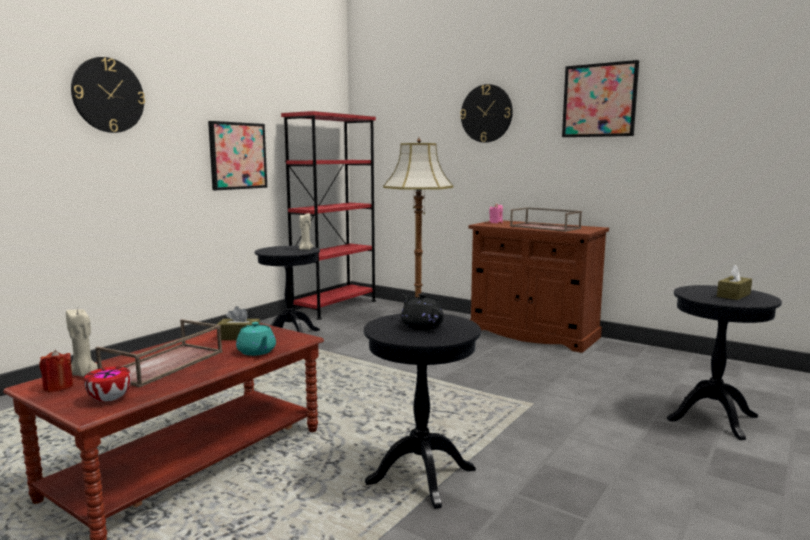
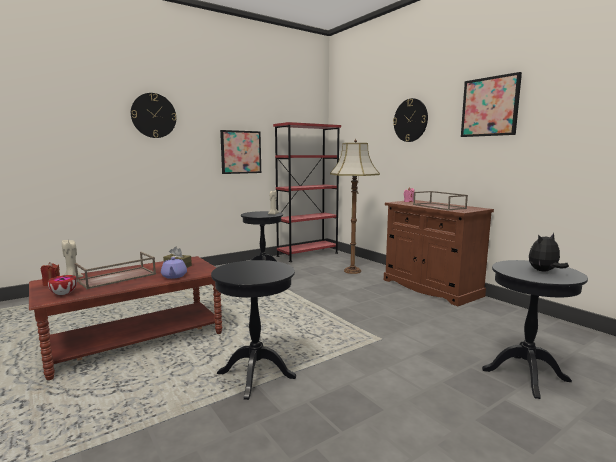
camera: 20 degrees right, 0 degrees up
(257, 352) = (174, 276): turquoise teapot -> purple teapot
(421, 325) = (254, 269): black teapot -> none
(733, 295) = (544, 271): brown tissue box -> plush toy

